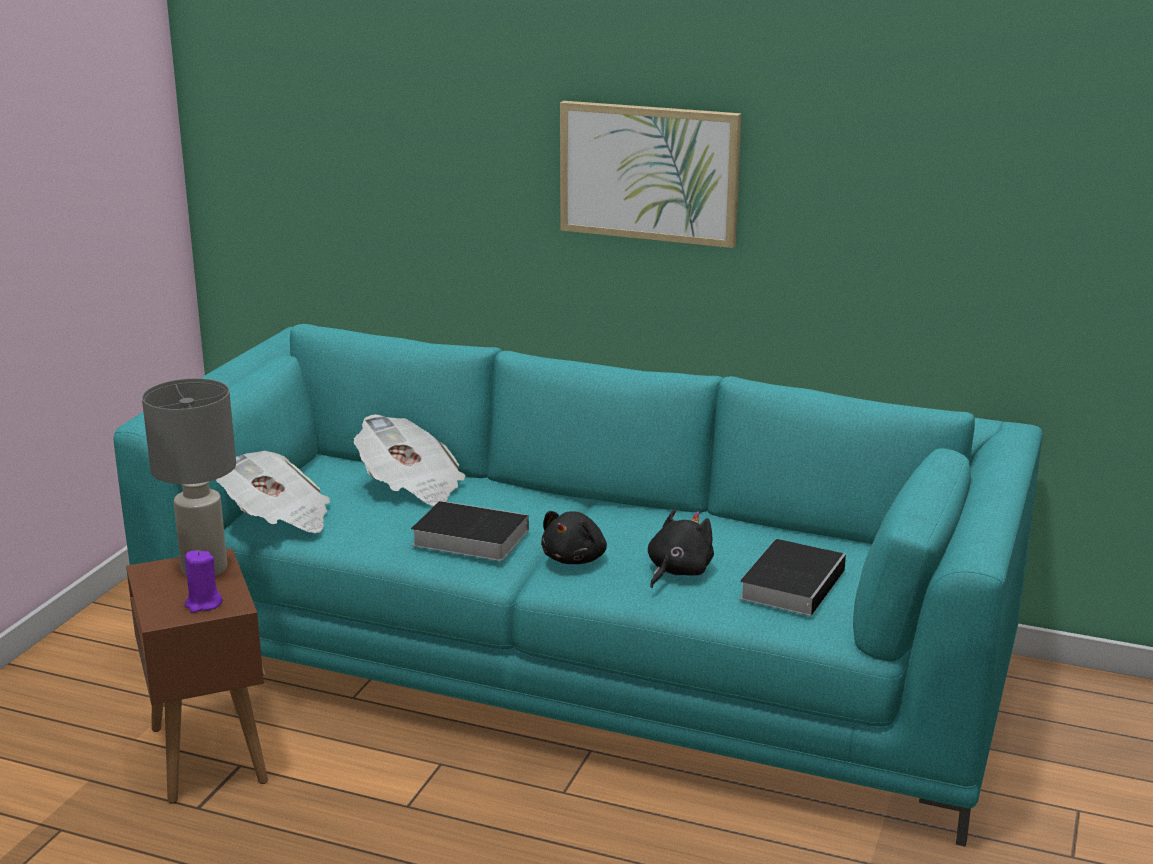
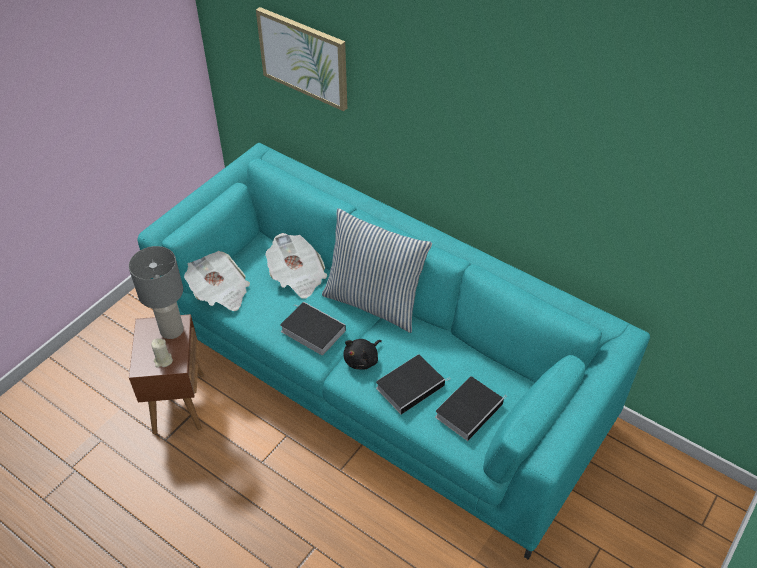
camera: 15 degrees right, 25 degrees up
(203, 604) = (163, 360): purple candle -> beige candle
(561, 499) = (374, 302): none -> pillow
(649, 172) = (448, 130): picture -> picture (304, 58)
(677, 571) = (411, 385): black plush toy -> book

